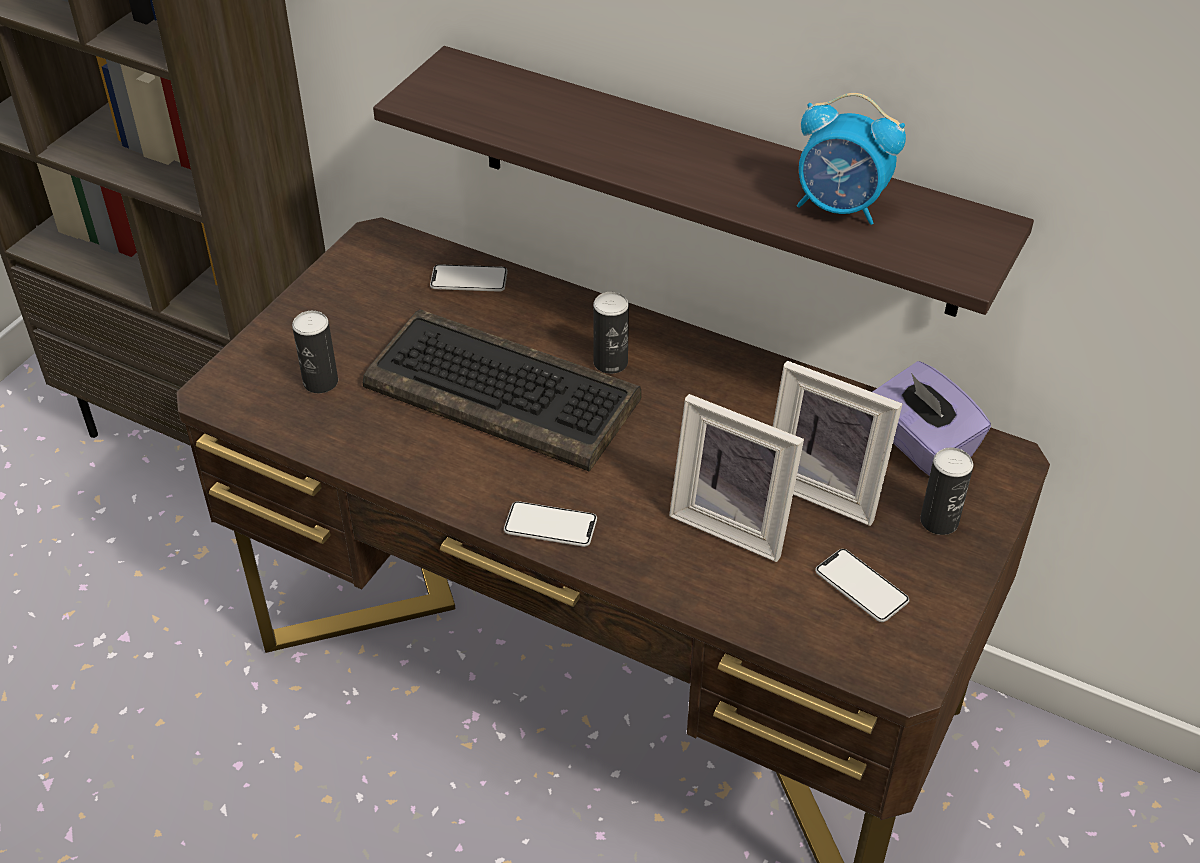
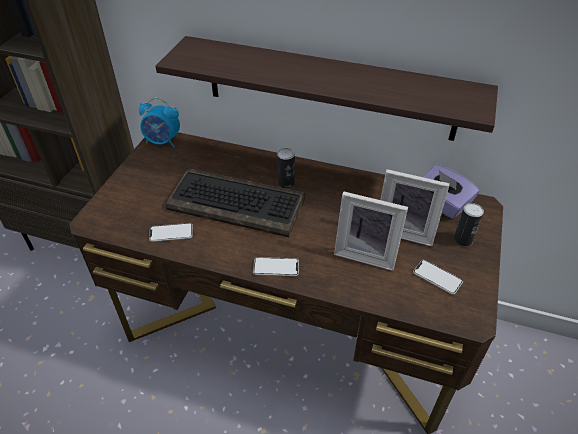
camera: 10 degrees left, 0 degrees up
(320, 382) = (144, 209): can -> none
(469, 280) = (208, 152): phone -> phone (171, 233)
(840, 207) = (404, 89): alarm clock -> alarm clock (163, 142)

